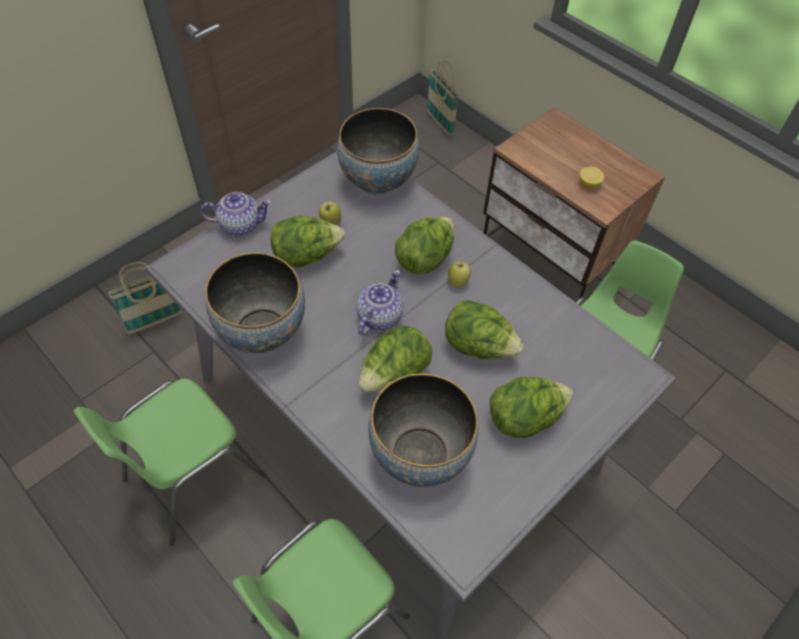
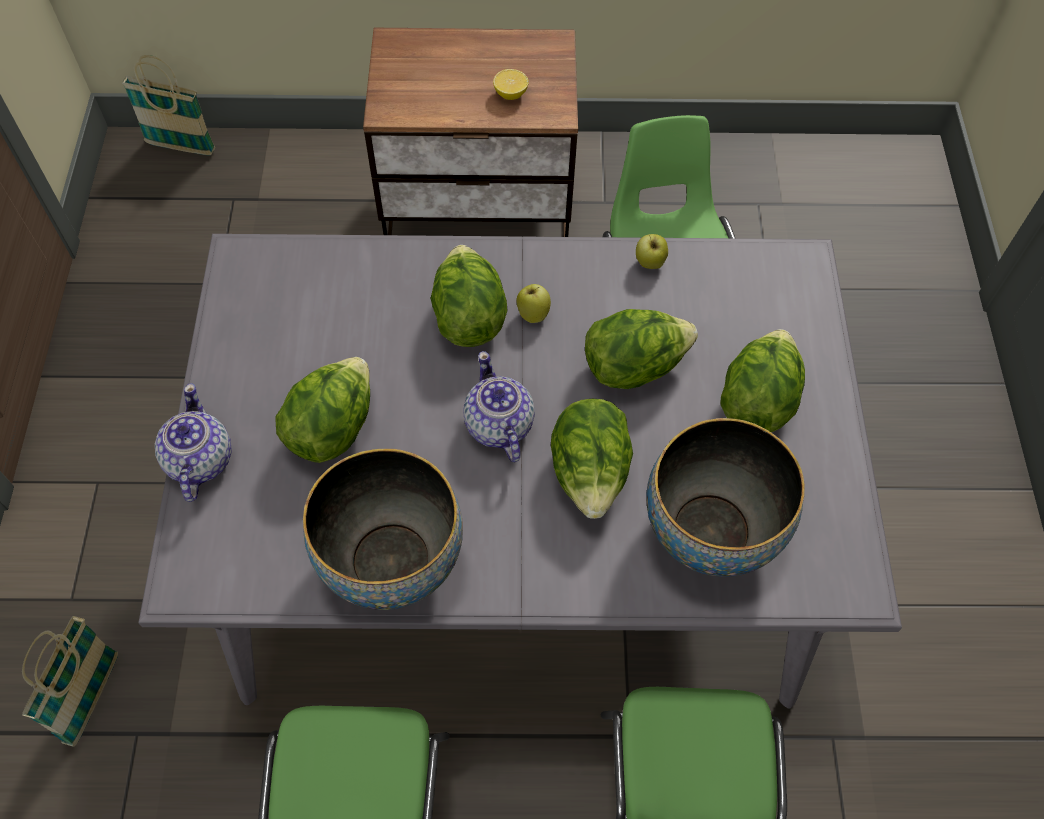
camera: 45 degrees left, 5 degrees up
(239, 224) = (199, 461): teapot -> teapot turned 45 degrees counterclockwise
(330, 222) = (309, 363): apple -> apple (649, 263)
(378, 181) = (305, 268): bowl -> none

